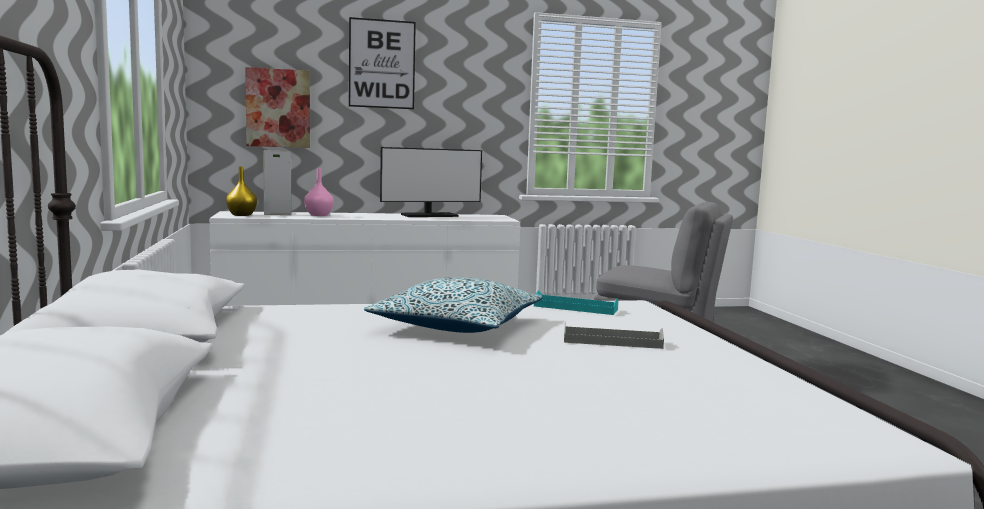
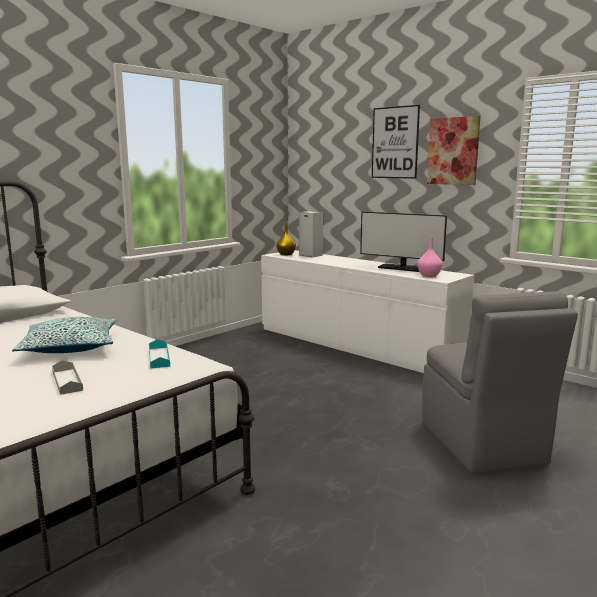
camera: 55 degrees right, 5 degrees up
(278, 108) = (331, 180): picture -> picture (453, 151)
(318, 215) = (327, 259): pink vase -> pink vase (428, 275)

